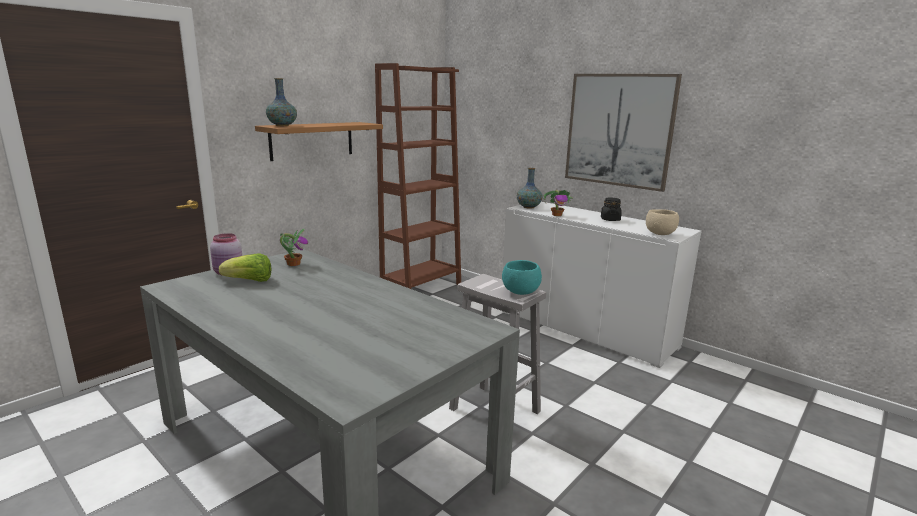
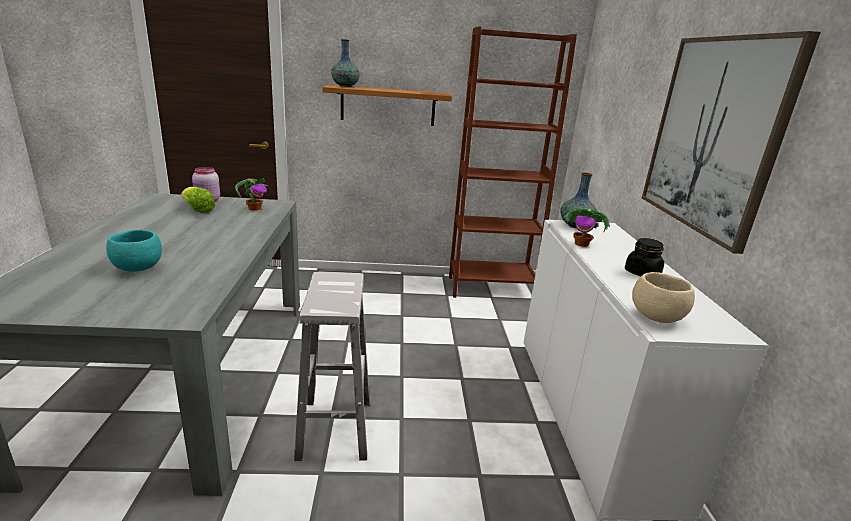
camera: 45 degrees right, 5 degrees up
(520, 292) = (332, 304): turquoise bowl -> turquoise bowl (138, 268)

